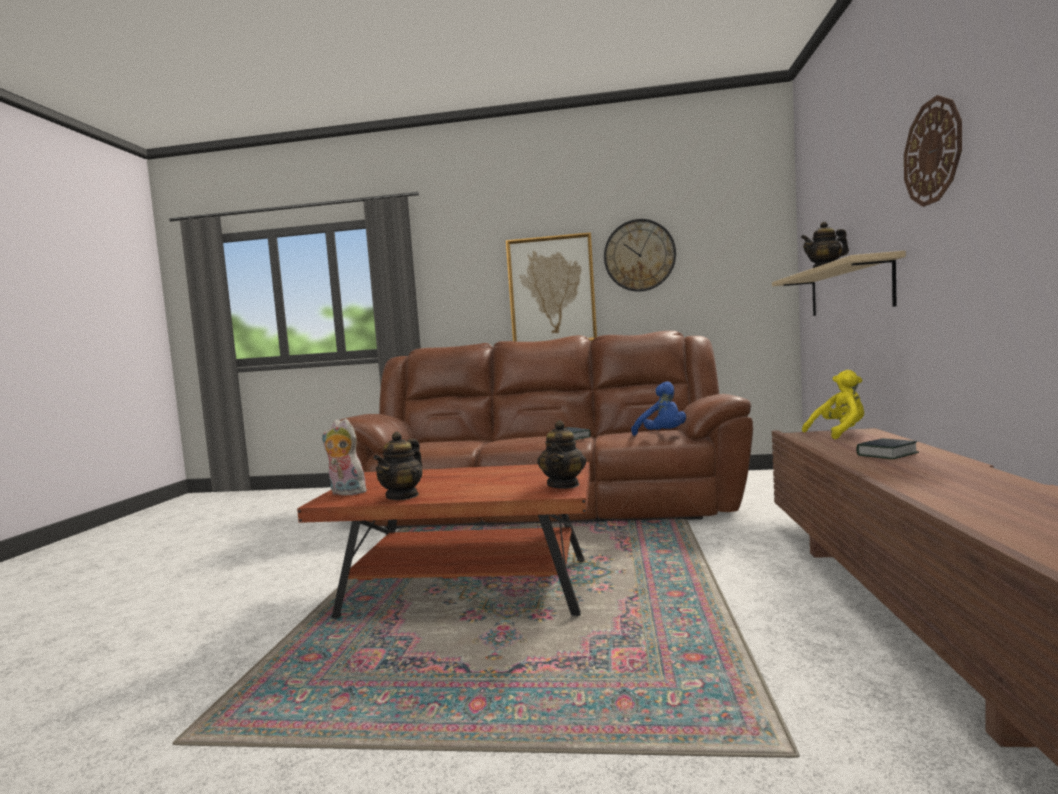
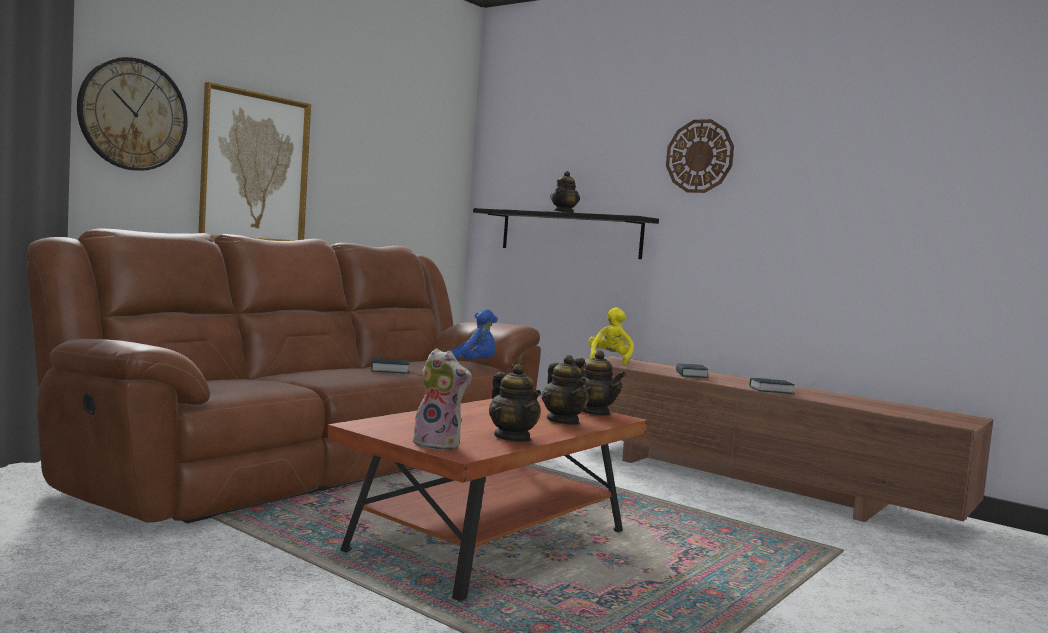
camera: 60 degrees left, 0 degrees up
(345, 493) = (439, 445): plush toy -> plush toy turned 120 degrees counterclockwise
(499, 489) = (563, 421): none -> teapot
(639, 255) = (351, 147): wall clock -> wall clock (133, 114)
(848, 289) = (570, 233): beige shelf -> black shelf
(938, 483) = (771, 390): none -> book

